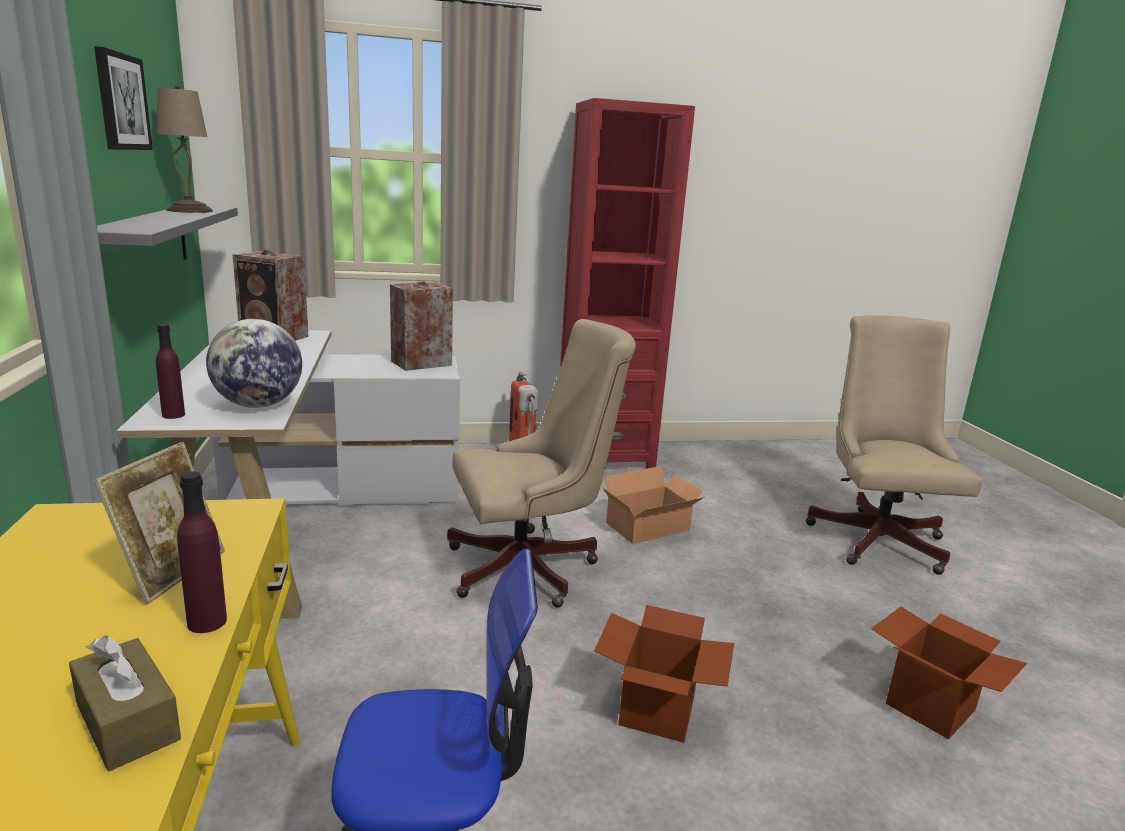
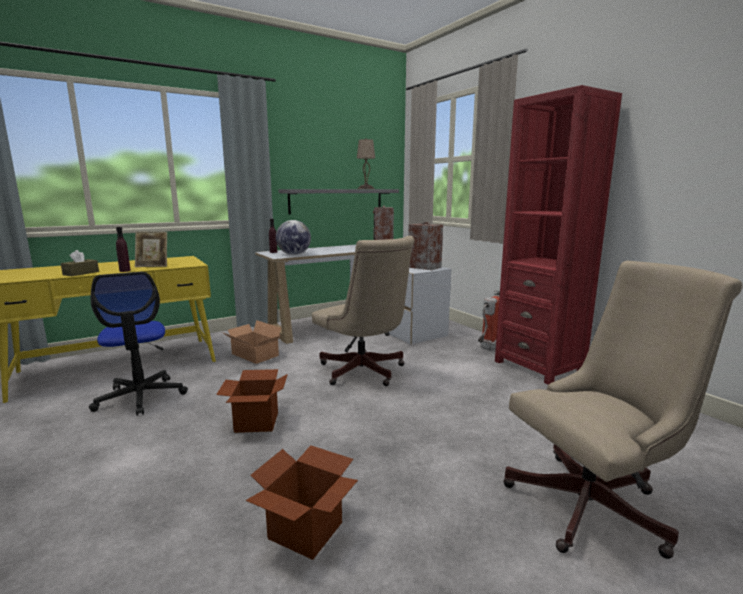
camera: 70 degrees right, 5 degrees down
(121, 102) = (331, 146): picture -> none
(651, 528) = (453, 395): cardboard box -> cardboard box (254, 355)

